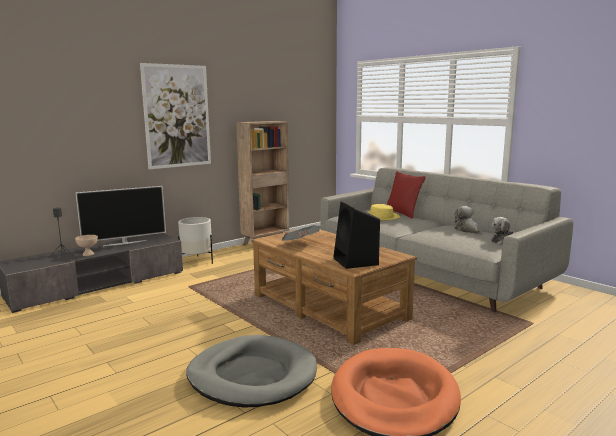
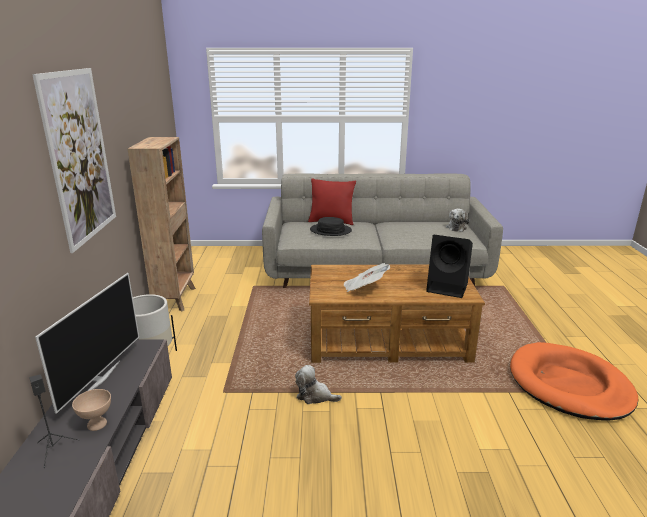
camera: 50 degrees left, 10 degrees up
(252, 375) = (485, 434): grey dog bed -> none
(381, 216) = (330, 230): yellow hat -> black hat
(467, 230) = (417, 225): plush toy -> plush toy (315, 396)

